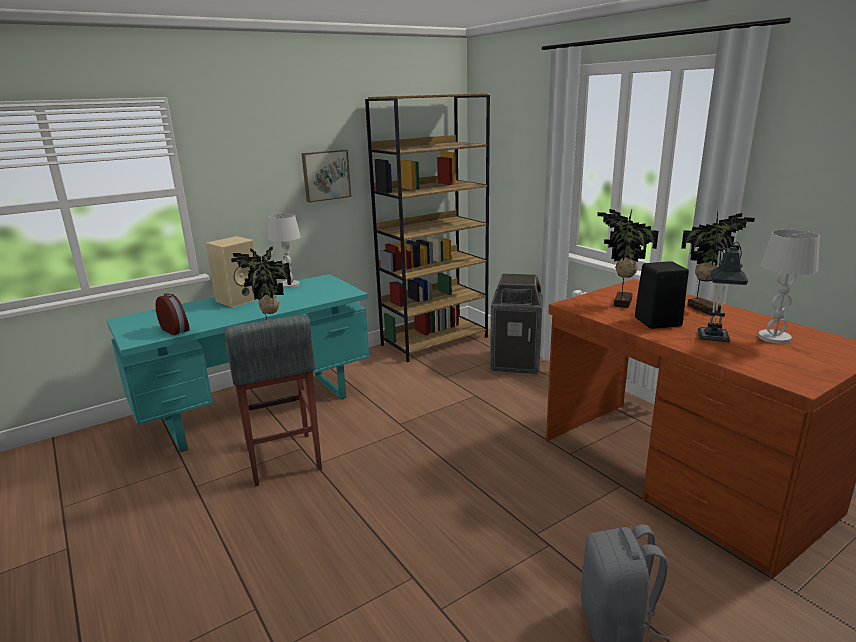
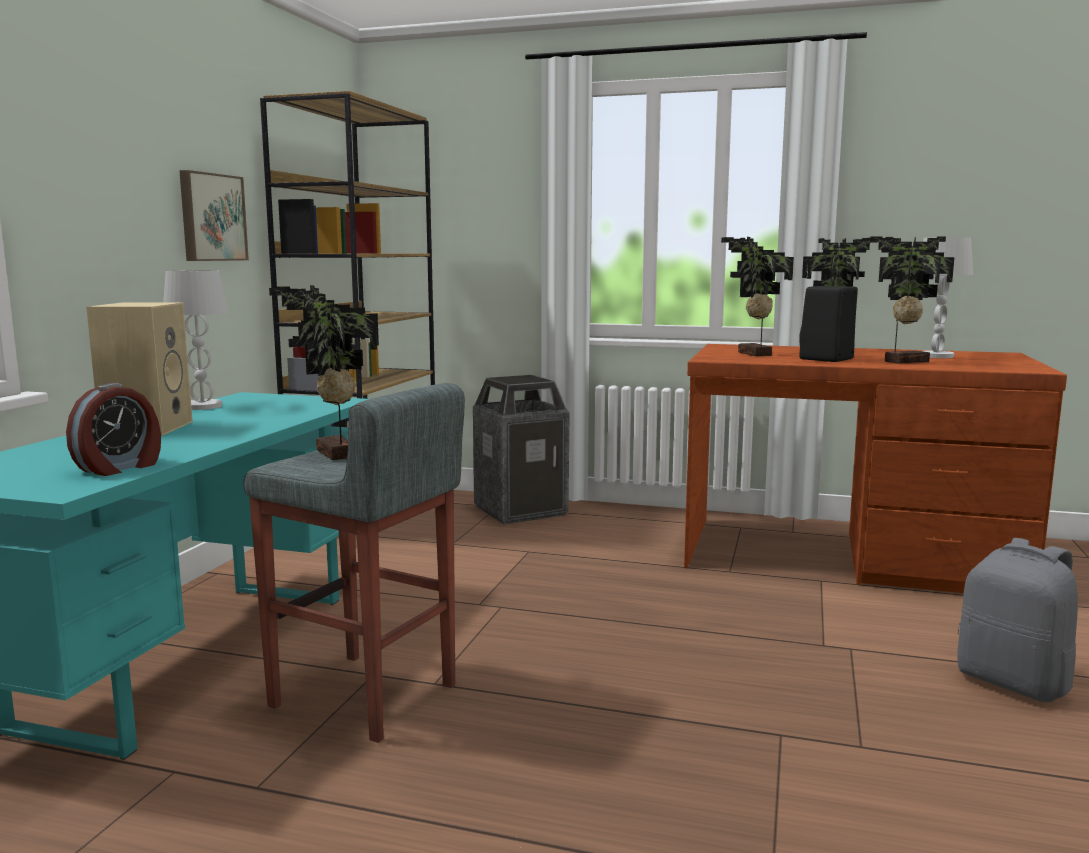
camera: 40 degrees left, 10 degrees down
(176, 330) = (120, 468): alarm clock -> alarm clock turned 120 degrees clockwise
(713, 340) = (903, 361): table lamp -> potted plant

